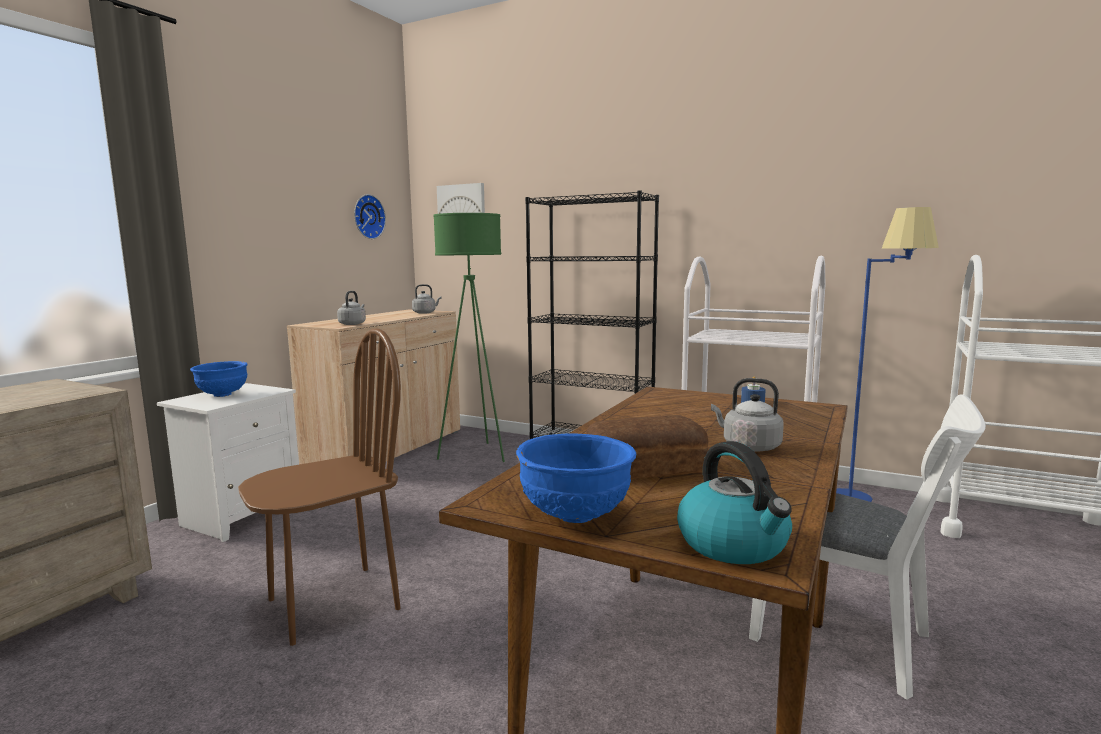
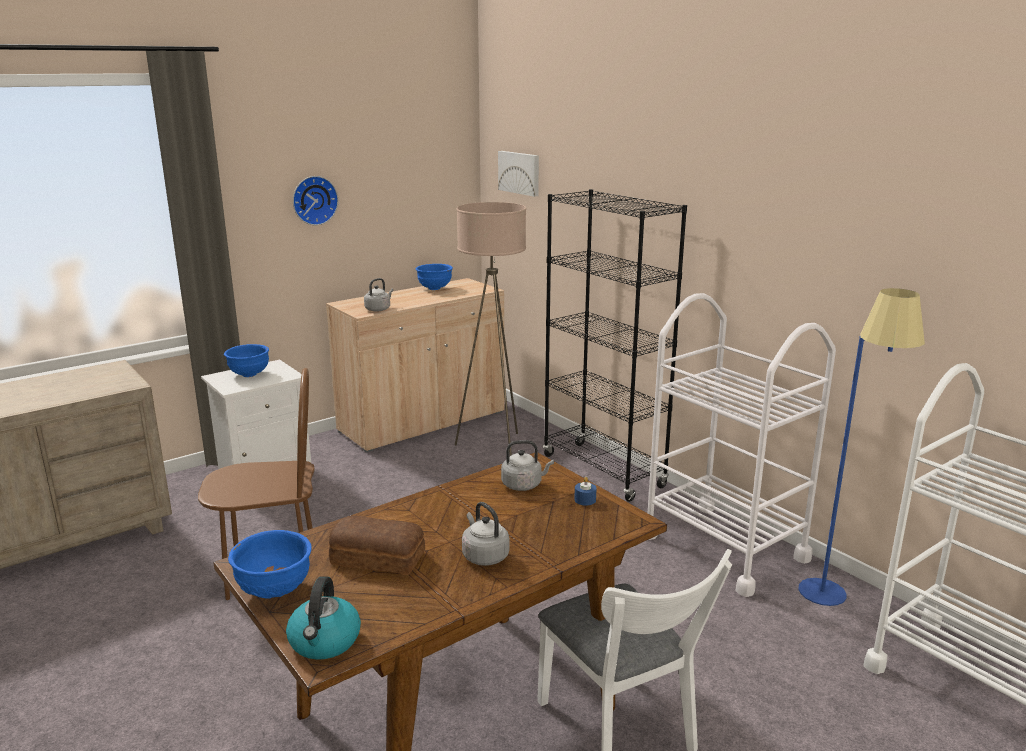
camera: 25 degrees right, 10 degrees up
(367, 217) = (422, 186): wall clock -> wall clock (314, 200)
(388, 314) = (434, 288): none -> blue bowl
(425, 312) = (471, 290): grey kettle -> grey kettle (524, 485)
(475, 454) = (494, 446): green floor lamp -> beige floor lamp

